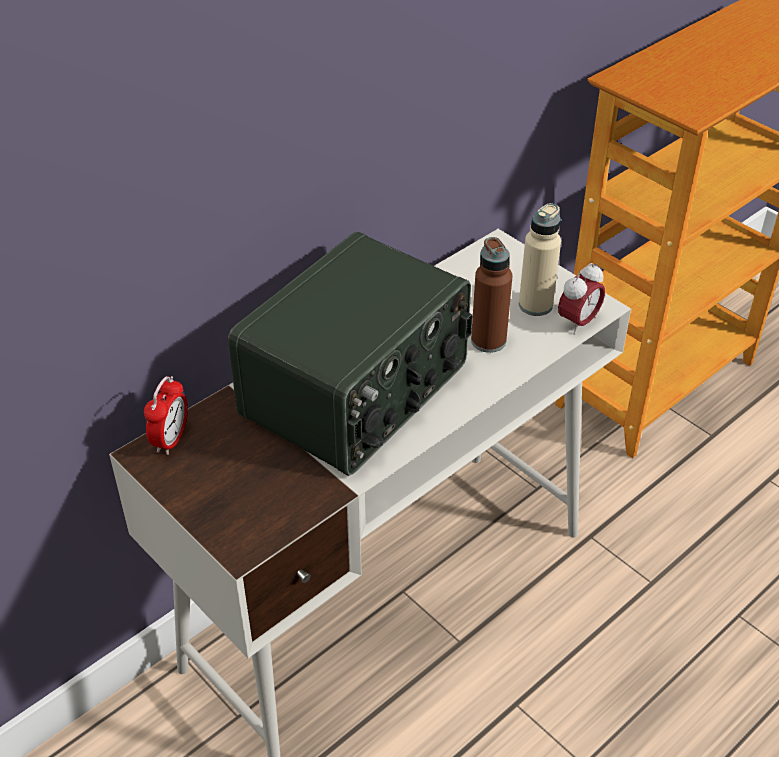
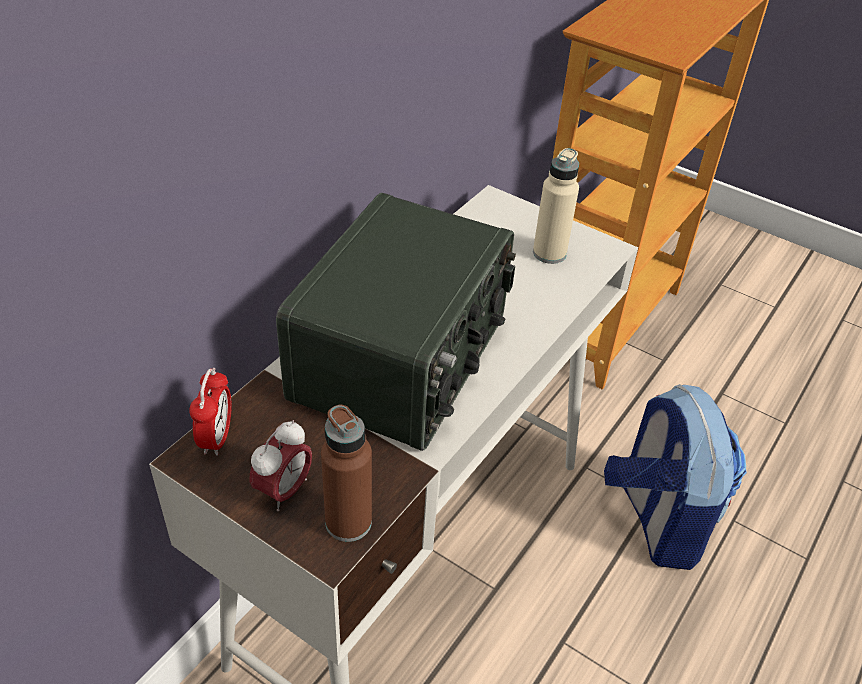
camera: 15 degrees left, 0 degrees up
(488, 341) = (517, 293): brown bottle -> brown bottle (348, 522)
(578, 322) = (595, 265): alarm clock -> alarm clock (284, 490)
(652, 601) = (656, 519): none -> backpack

